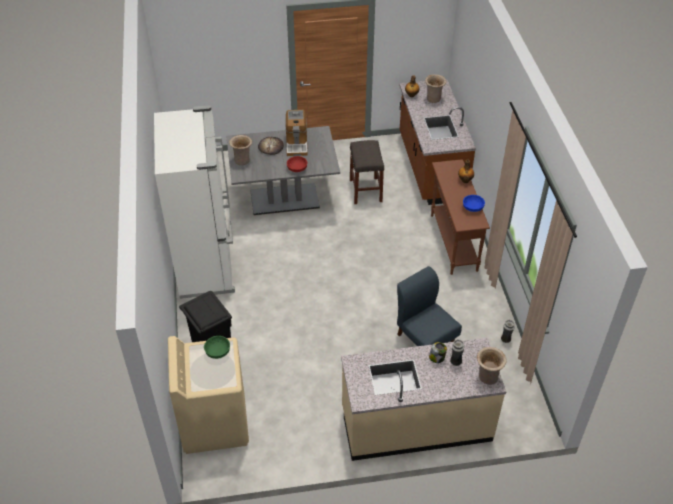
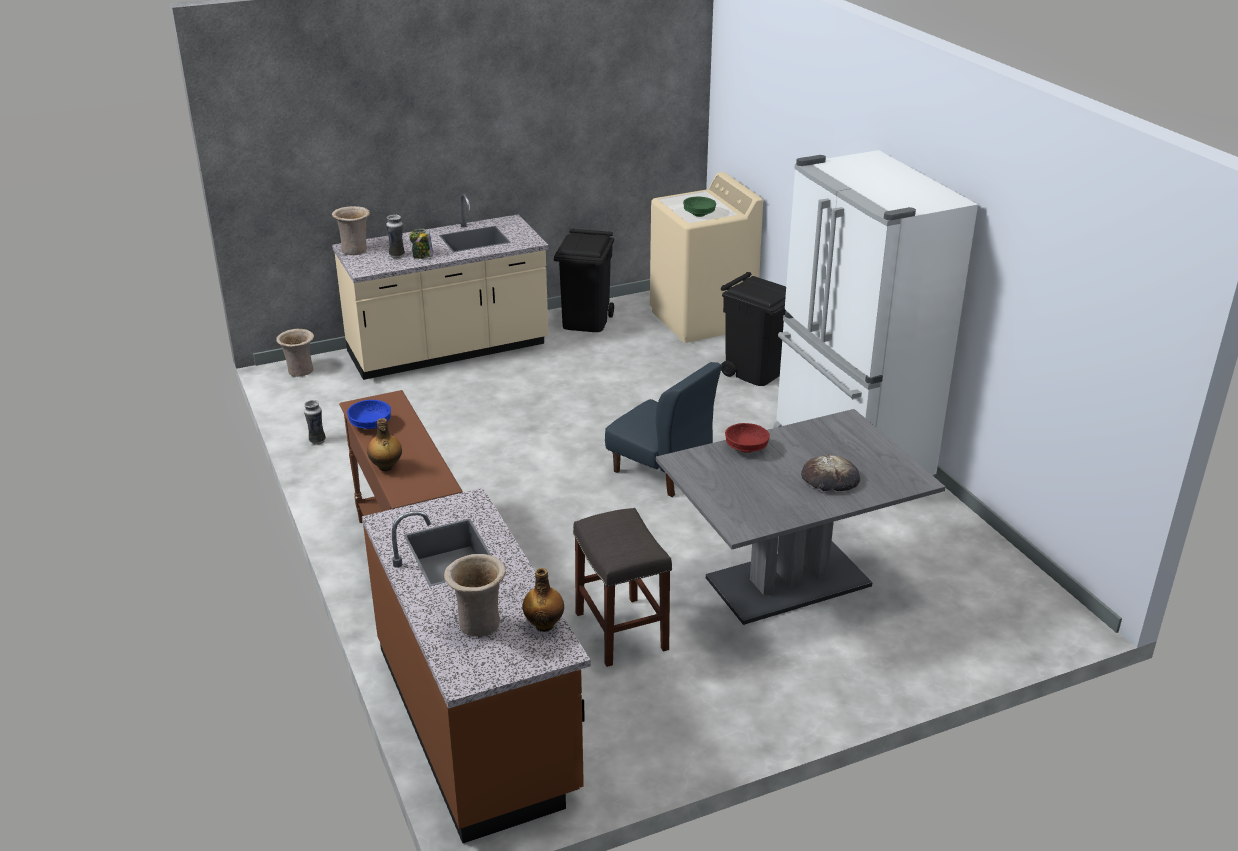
camera: 165 degrees right, 15 degrees down
(242, 160) = (867, 446): beige vase -> beige vase (300, 372)
(296, 143) = (779, 493): coffee machine -> none
(303, 441) = (586, 321): none -> black trash can
(425, 338) = (447, 425): blue chair -> blue chair (661, 470)

